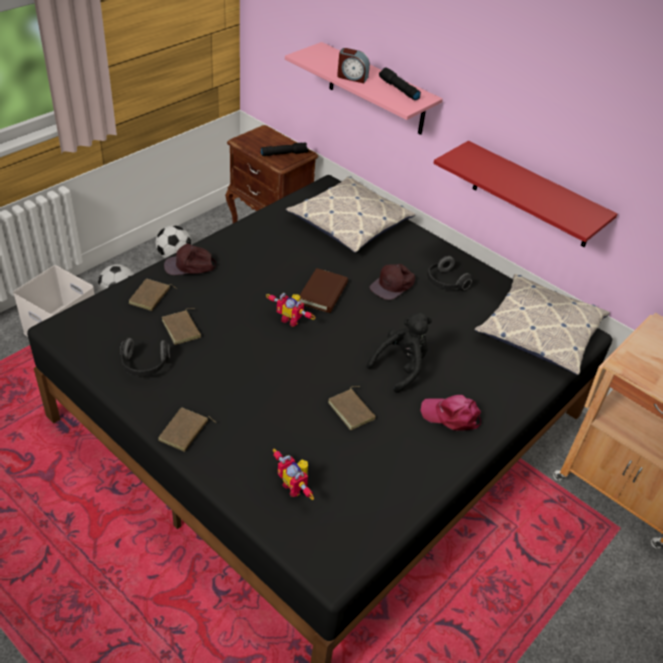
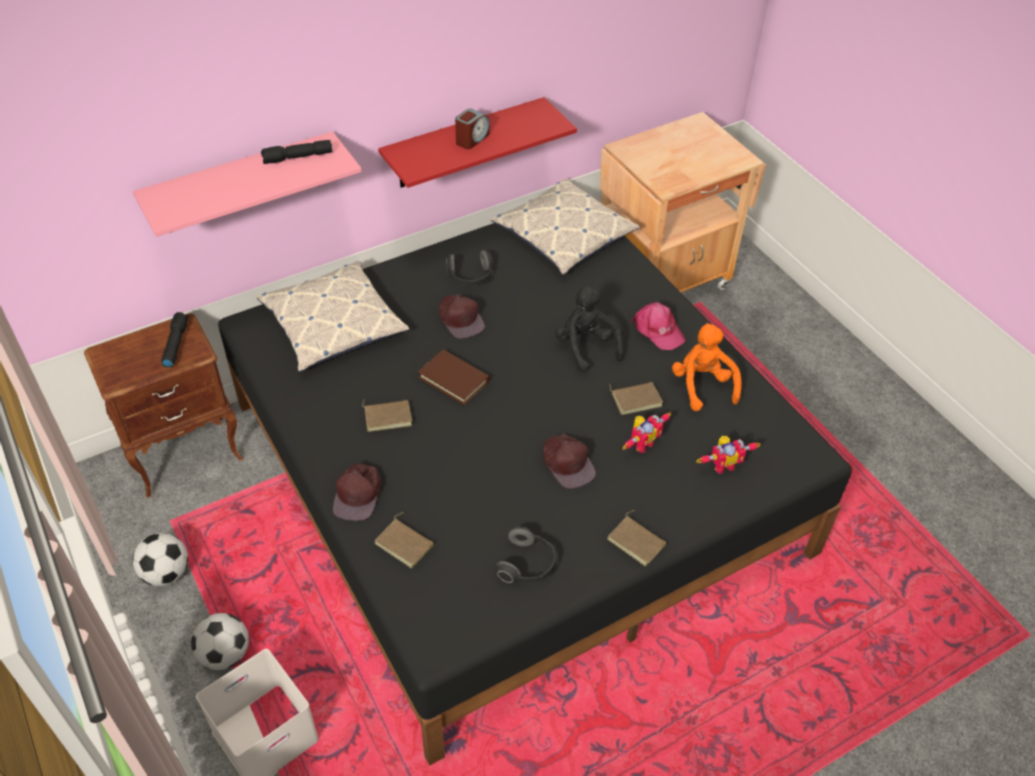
camera: 70 degrees left, 5 degrees up
(182, 329) = (475, 519): brown book -> brown book (388, 416)
(258, 374) = (567, 463): none -> brown cap
(291, 319) = (489, 417): toy robot -> toy robot (641, 443)
(352, 77) = (248, 187): alarm clock -> alarm clock (472, 139)
(393, 459) = (702, 385): none -> orange plush toy
(451, 416) = (658, 330): pink cap -> pink cap turned 75 degrees counterclockwise

